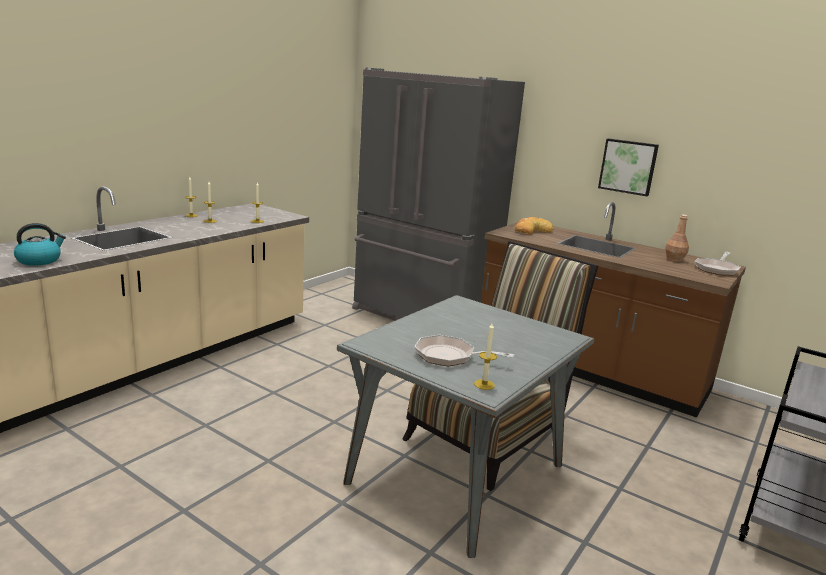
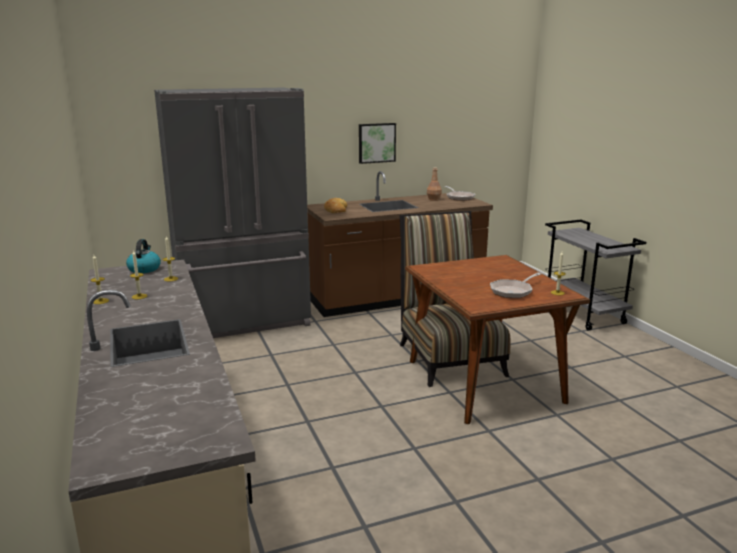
camera: 55 degrees left, 0 degrees up
(40, 260) = (191, 388): kettle -> kettle (144, 269)
(456, 474) = (484, 381): grey dining table -> brown dining table

